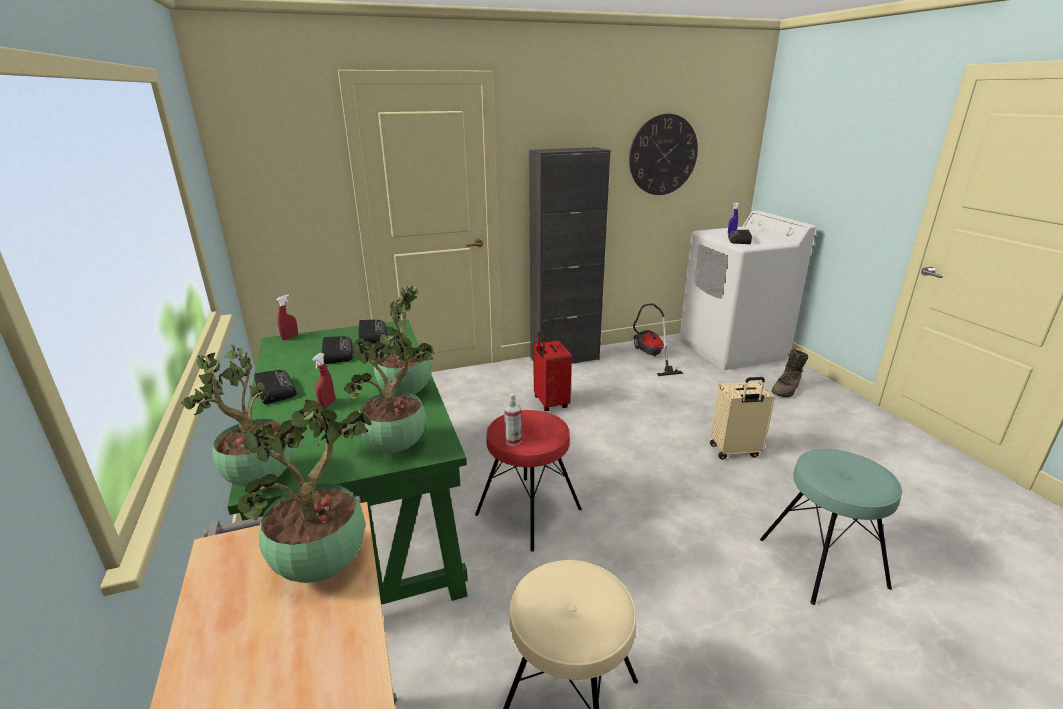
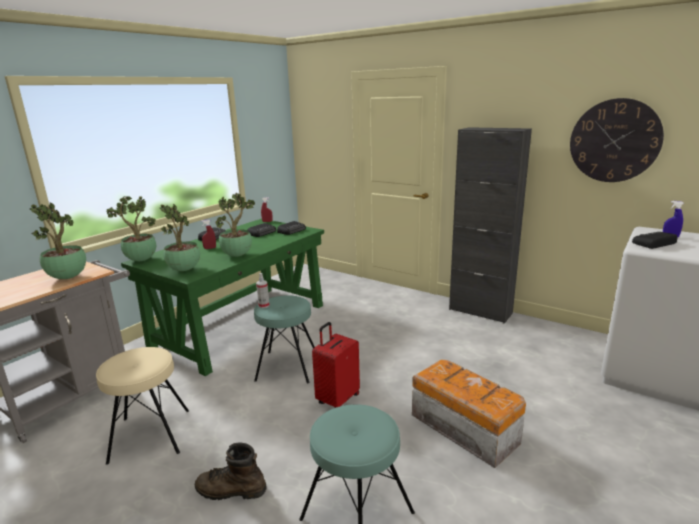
camera: 55 degrees right, 5 degrees down
(528, 512) = (287, 367): red stool -> turquoise stool
(550, 403) = (411, 329): red suitcase -> red suitcase (337, 399)
(650, 356) = (554, 340): vacuum cleaner -> none
(735, 451) = (464, 427): beige suitcase -> storage box
(786, 389) = (636, 431): brown boot -> brown boot (230, 491)

